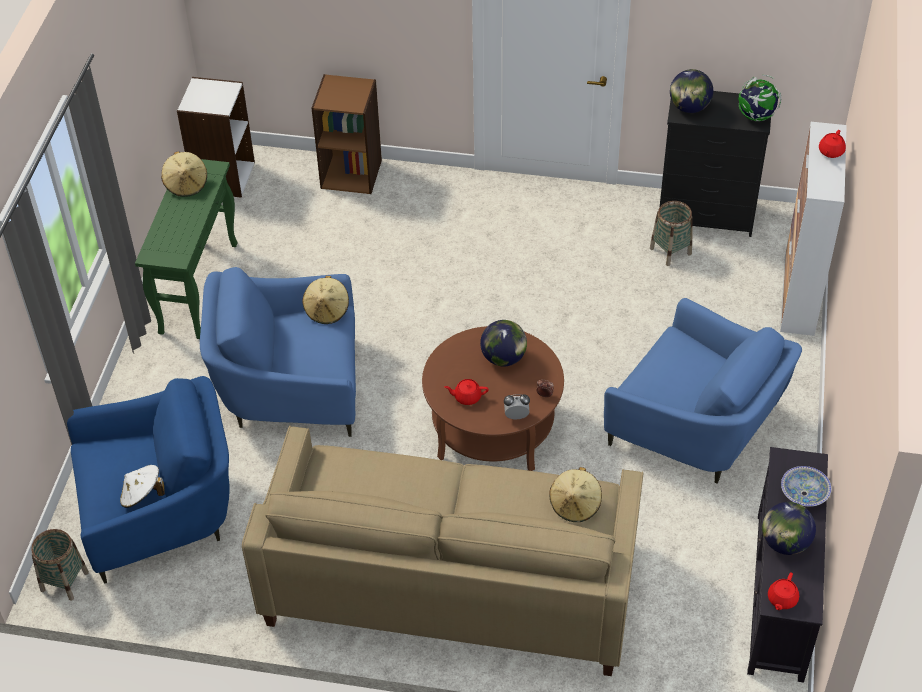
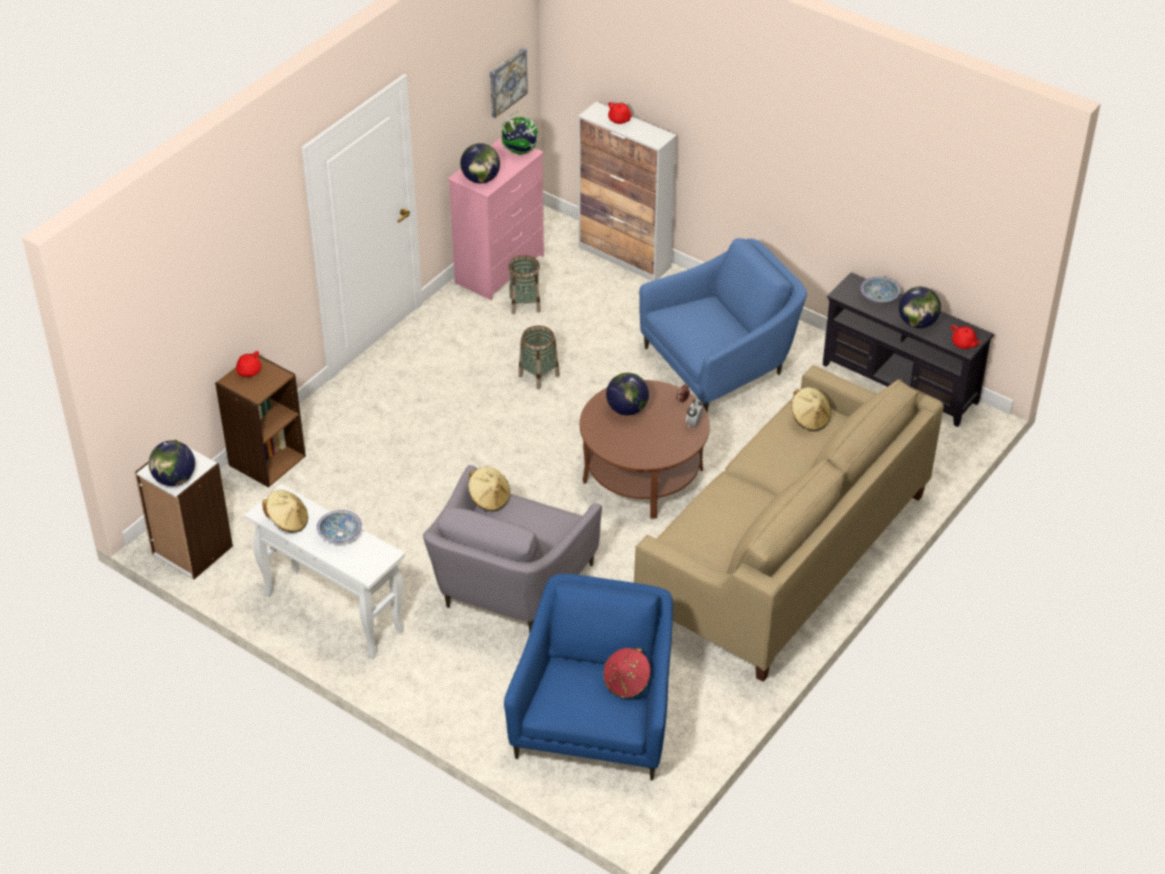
camera: 65 degrees left, 5 degrees down
(64, 581) = (633, 808): basket -> basket (538, 375)
(142, 496) = (627, 683): white hat -> red hat
(187, 221) = (340, 534): none -> bowl
(196, 101) = (175, 479): none -> globe
(199, 287) = (332, 612): green console table -> white console table
(290, 388) = (509, 587): blue armchair -> grey armchair
(467, 397) = (654, 444): red teapot -> red teapot (248, 371)
(707, 215) = (500, 269): black dresser -> pink dresser
(795, 47) = (507, 82): none -> picture

